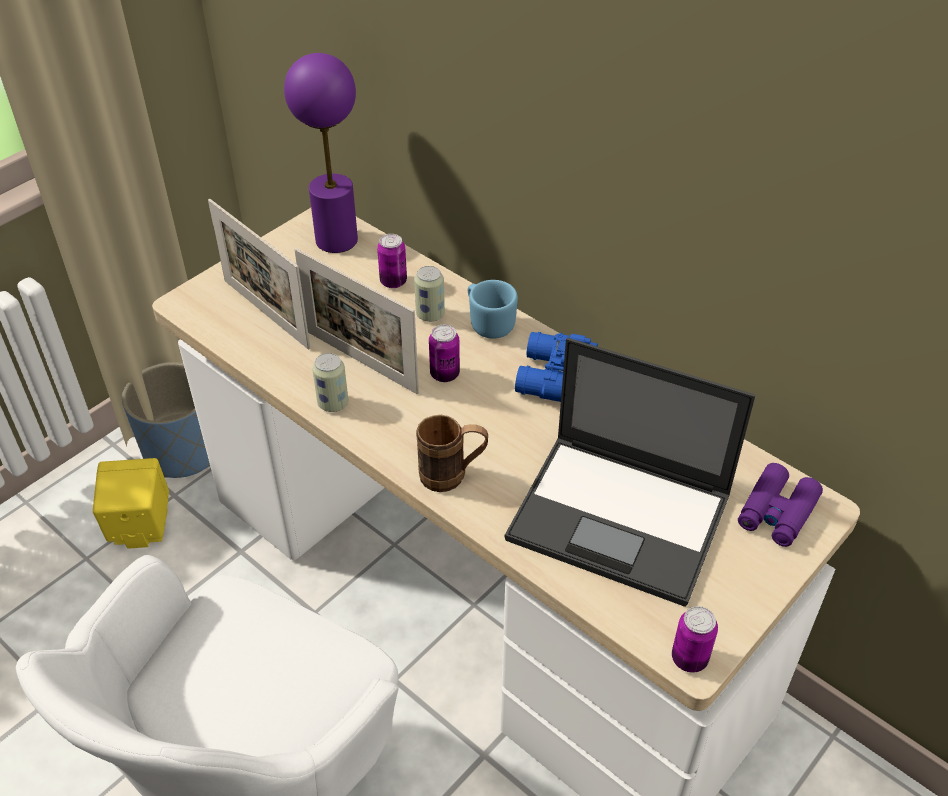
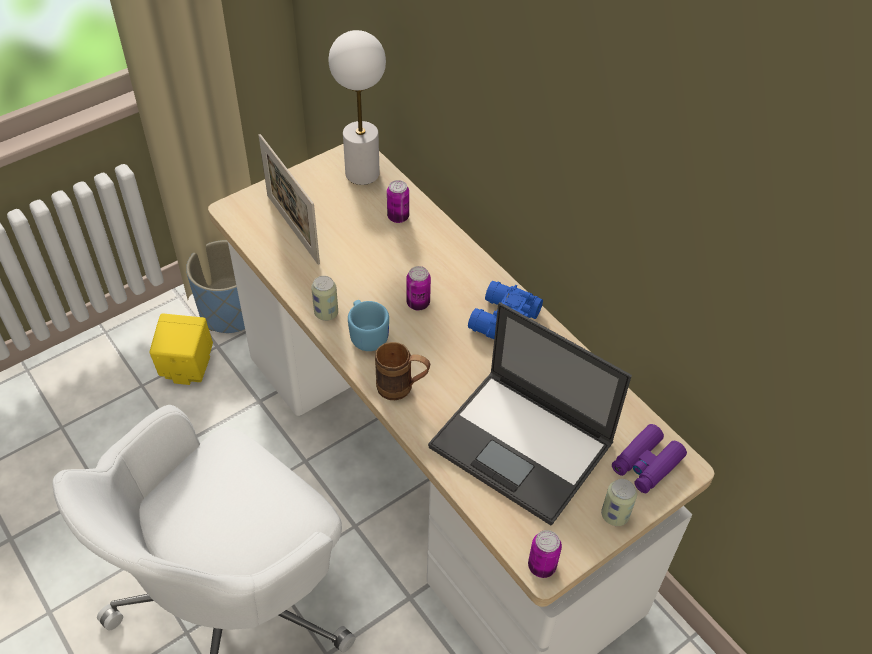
camera: 10 degrees right, 5 degrees up
(336, 240) = (361, 173): purple table lamp -> white table lamp
(361, 361) = (356, 281): picture frame -> none
(430, 314) = (420, 250): can -> can (614, 515)
(489, 323) = (464, 265): blue mug -> blue mug (367, 334)

